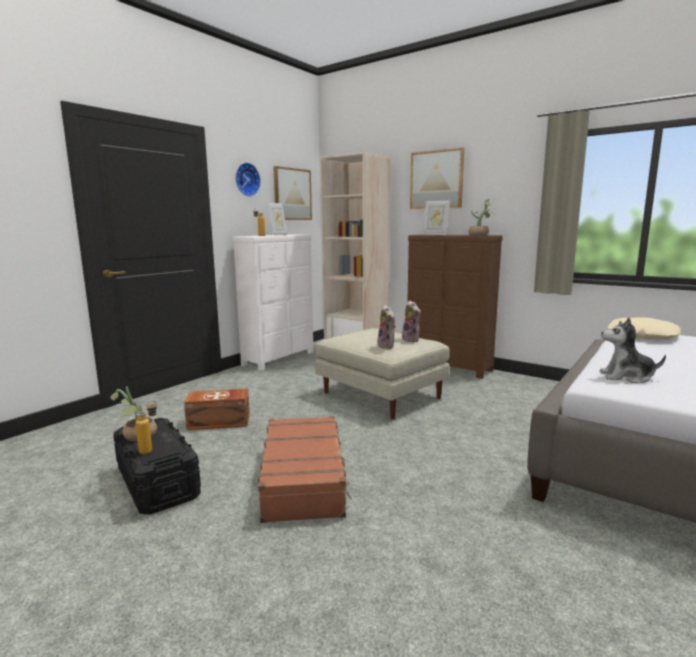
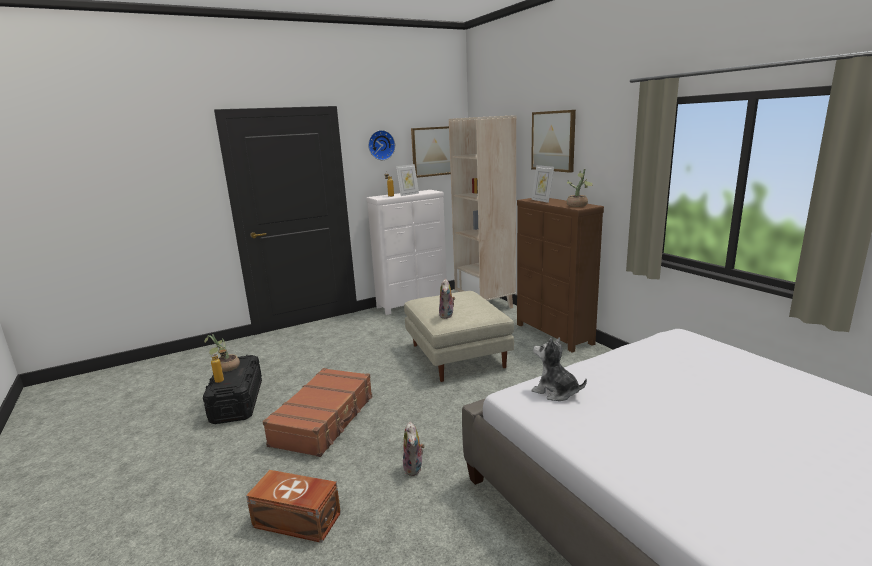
camera: 25 degrees right, 5 degrees up
(220, 422) = (314, 360): brown storage box -> brown storage box (297, 521)
(412, 340) = (478, 310): plush toy -> plush toy (414, 468)
(642, 336) = (679, 342): beige pillow -> none

